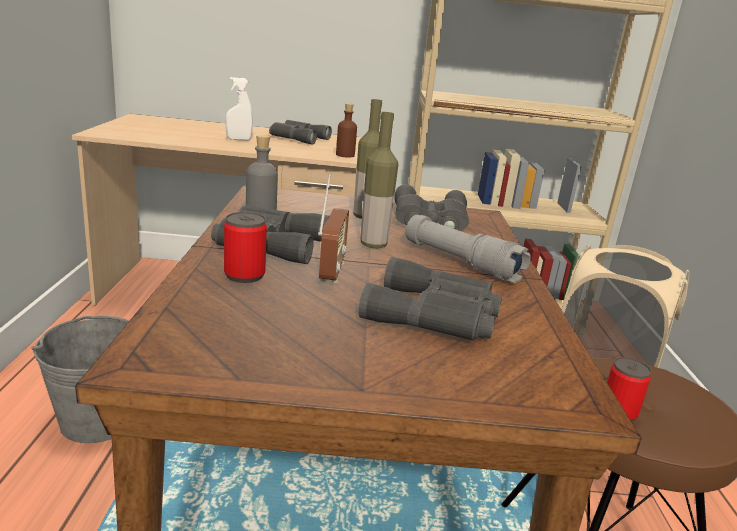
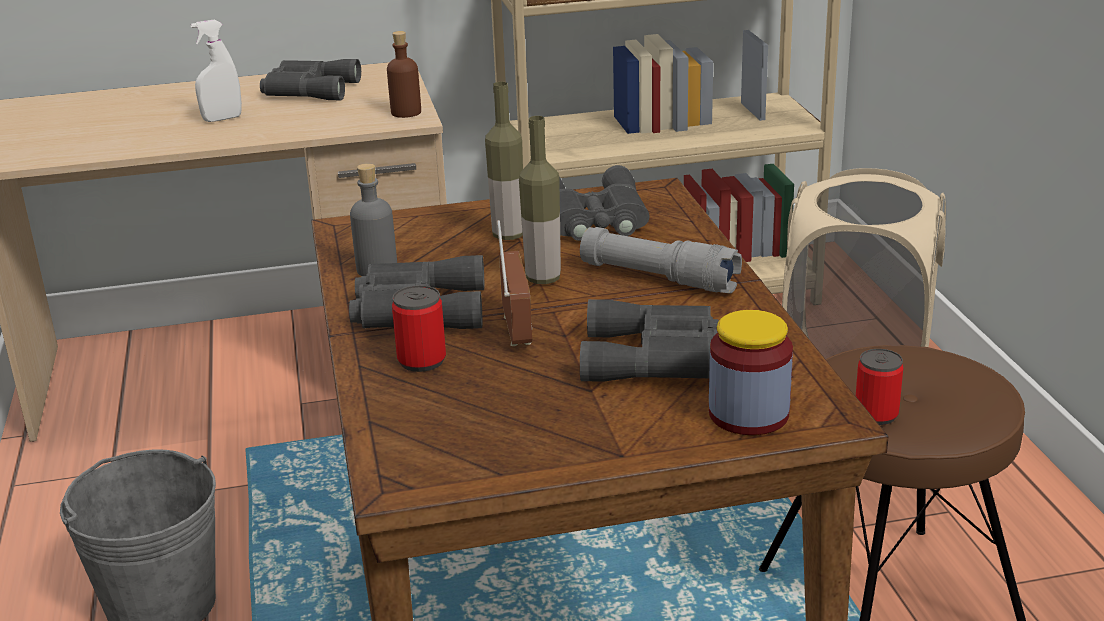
camera: 10 degrees left, 5 degrees up
(500, 381) = (748, 414): none -> jar

